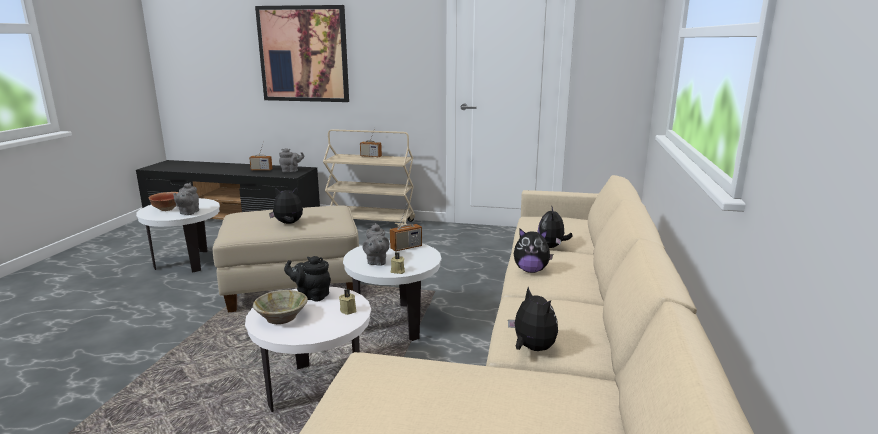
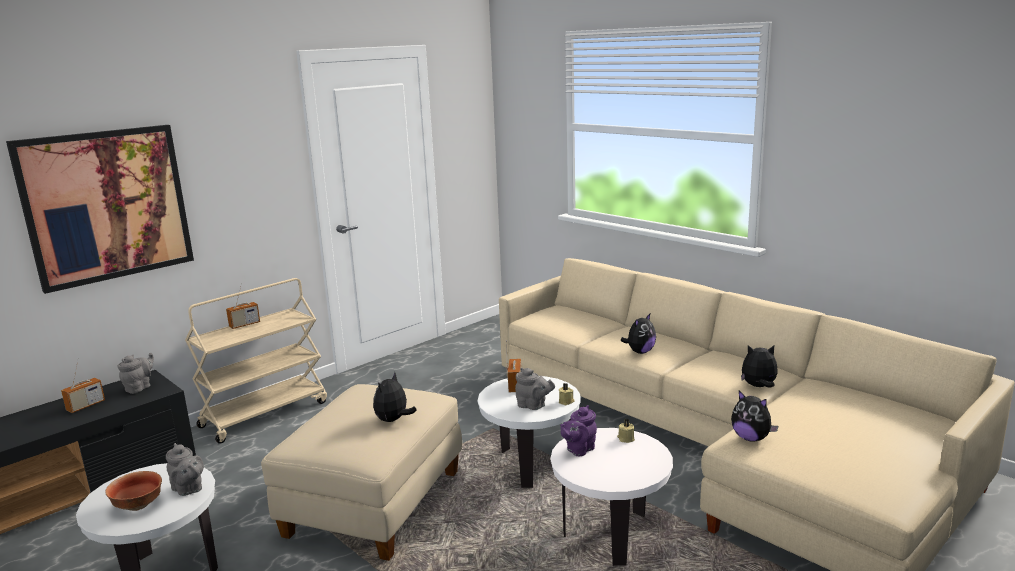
camera: 55 degrees left, 0 degrees up
(282, 317) = (611, 470): beige bowl -> none
(311, 296) = (579, 450): black teapot -> purple teapot
(552, 247) = (599, 332): plush toy -> plush toy (751, 438)

